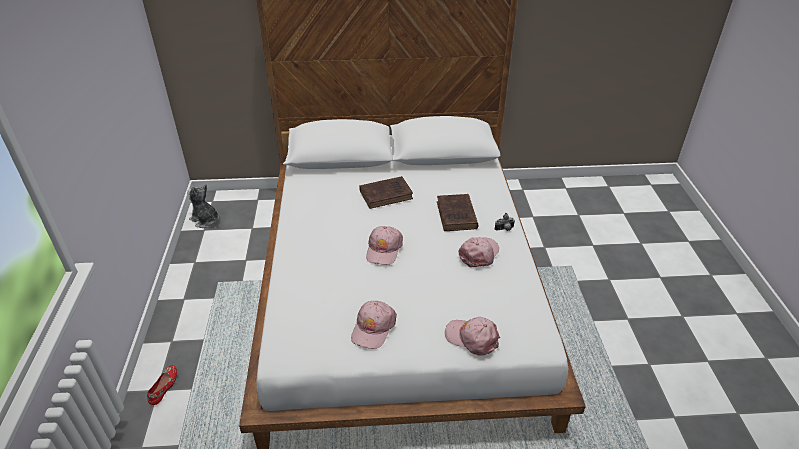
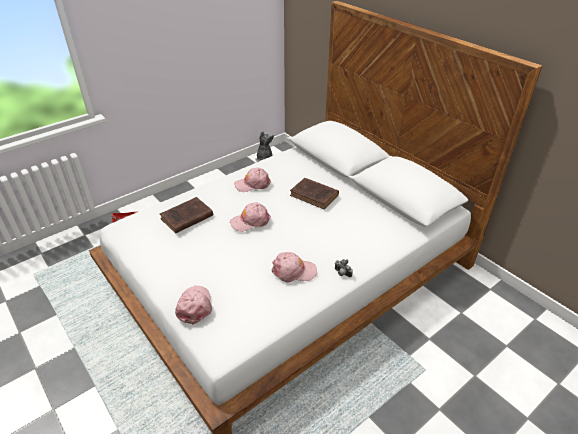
camera: 55 degrees right, 0 degrees up
(373, 328) = (169, 252): pink cap -> pink cap (252, 184)
(457, 216) = (328, 240): brown book -> brown book (185, 218)

